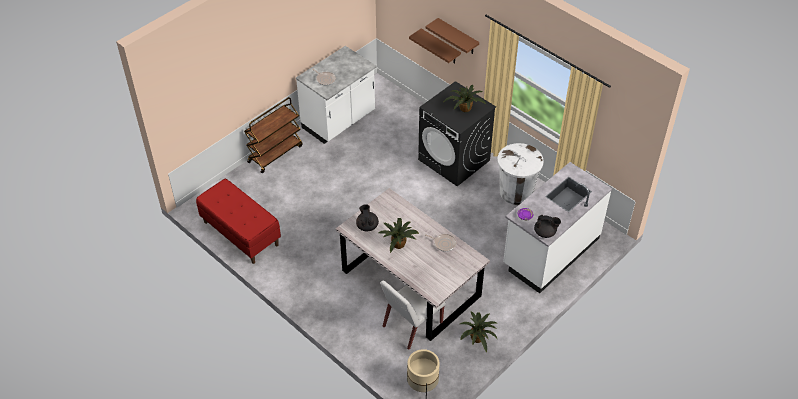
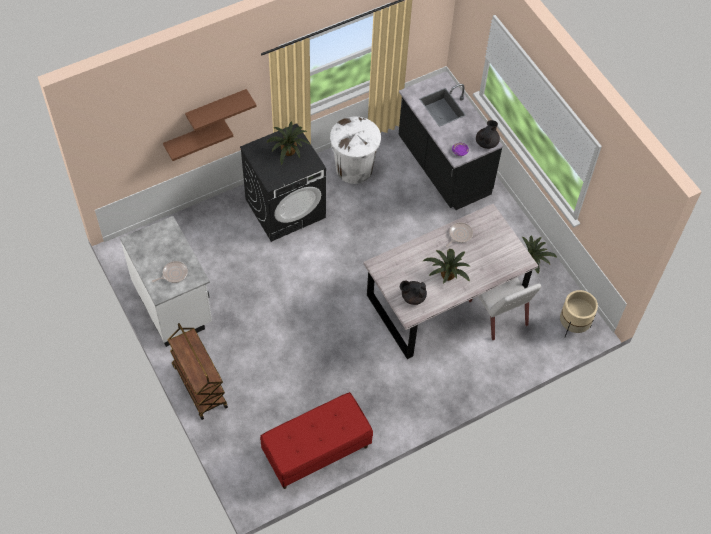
camera: 75 degrees left, 10 degrees up
(550, 251) = (443, 167): white counter -> black counter

